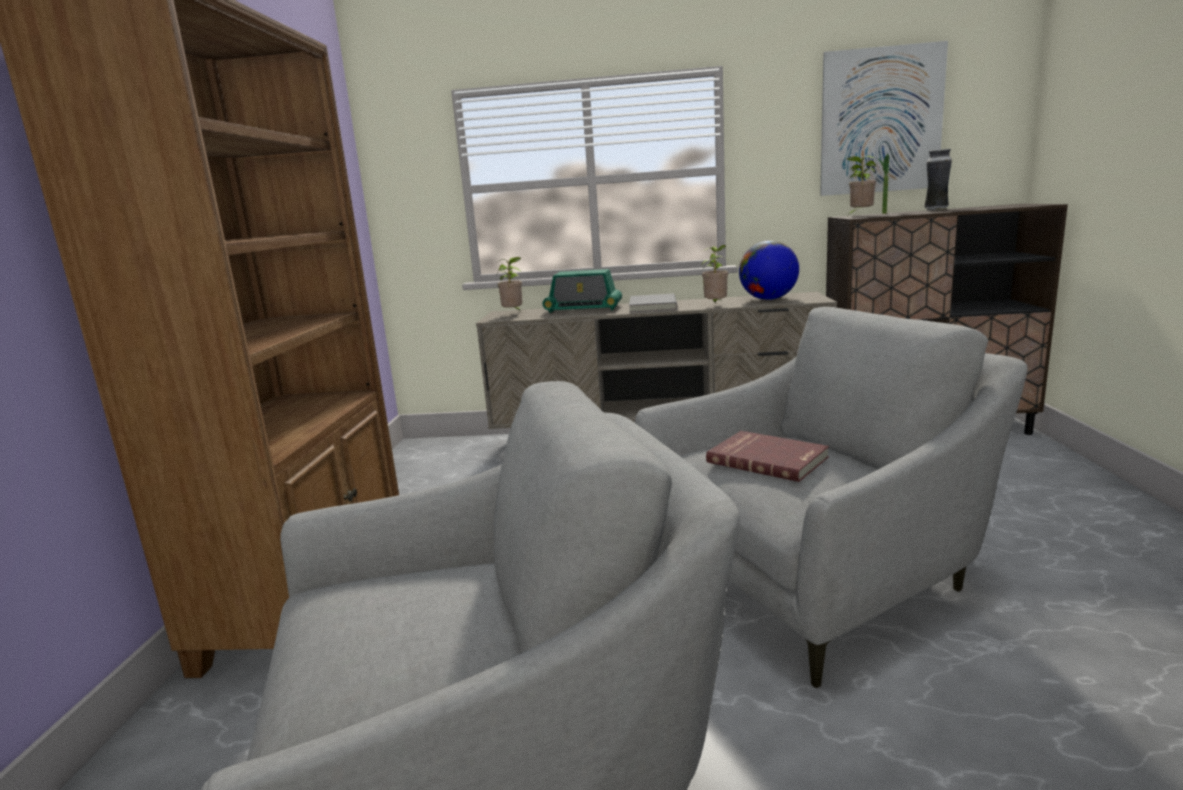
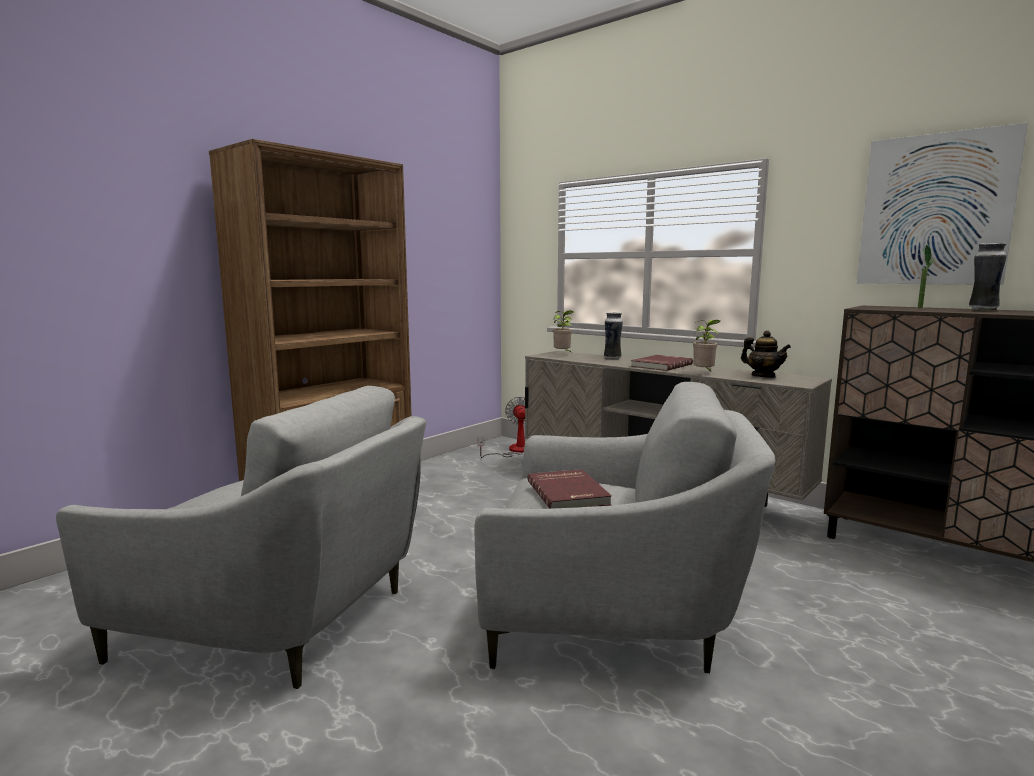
camera: 35 degrees right, 5 degrees down
(448, 451) = (513, 451): none -> fan
(583, 309) = (612, 359): radio -> vase
(651, 306) = (660, 365): grey book -> red book
(768, 299) = (763, 376): globe -> teapot
(859, 215) = (885, 307): potted plant -> none

